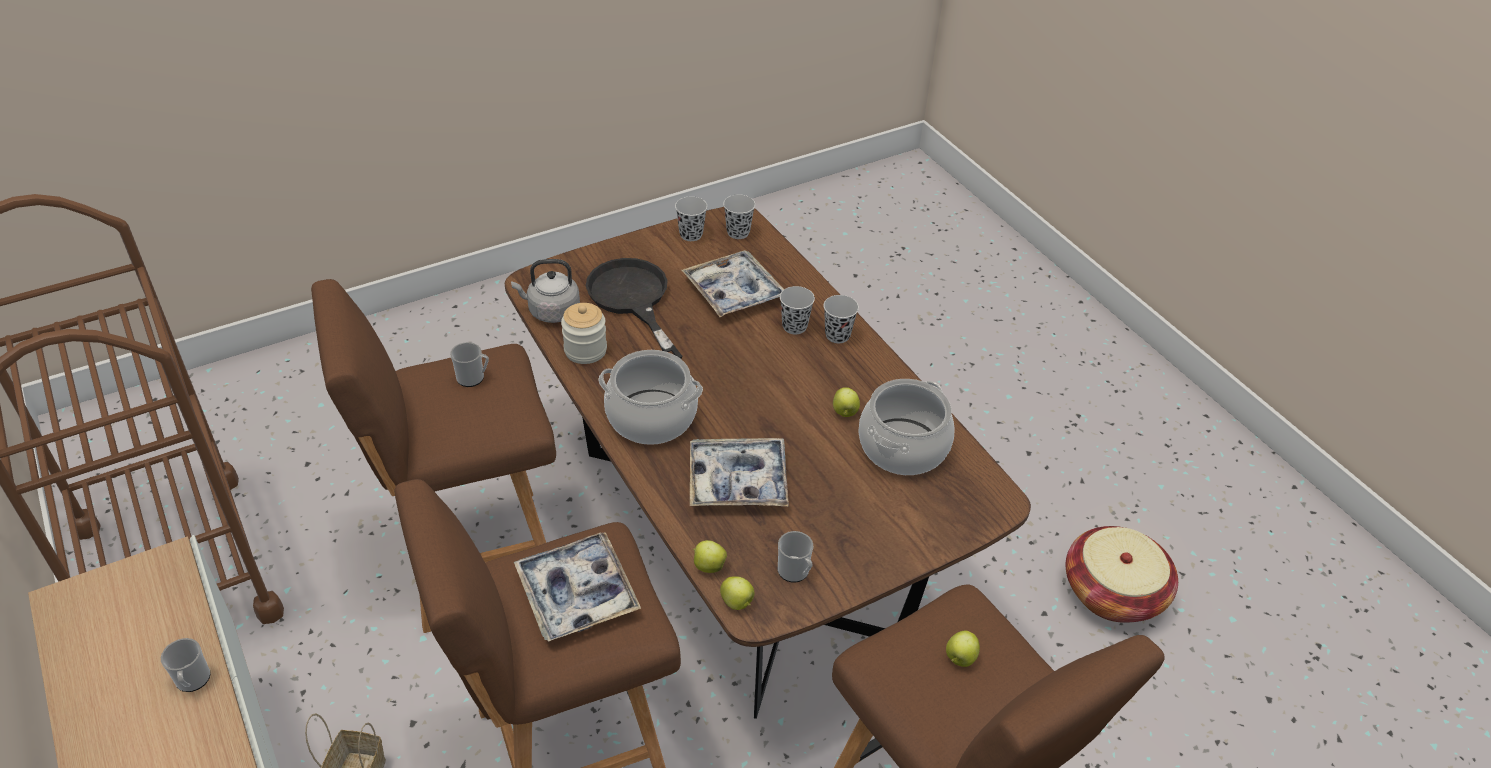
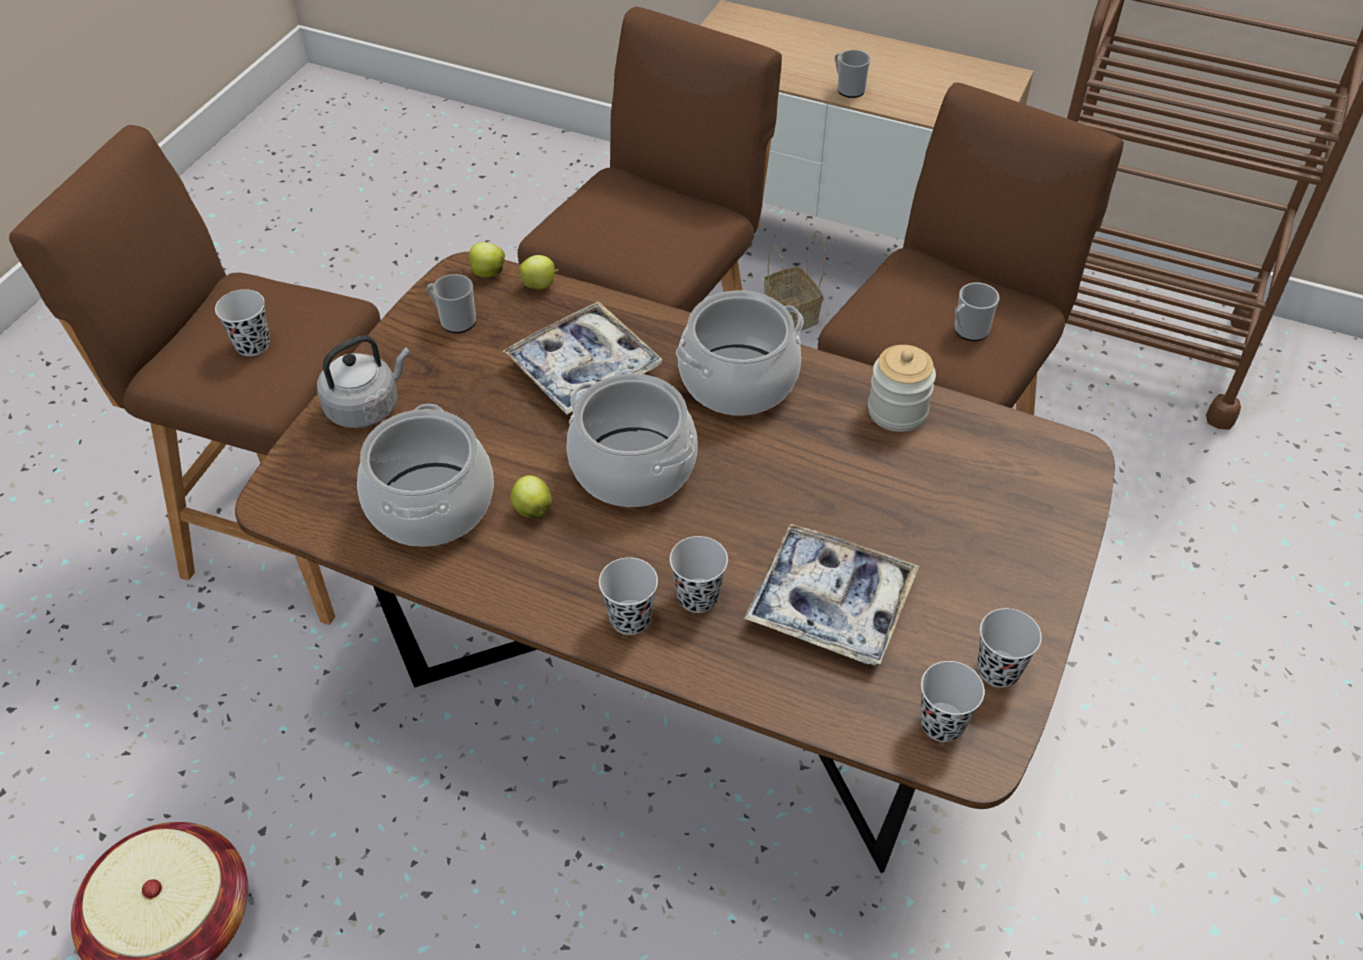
camera: 145 degrees right, 5 degrees up
(551, 311) = (997, 434): grey kettle -> grey kettle (366, 406)
(577, 593) = (635, 225): tray -> none
(633, 300) = (932, 508): black frying pan -> none
(766, 403) = (633, 467): none -> cooking pot
(960, 658) = (252, 345): apple -> black cup

